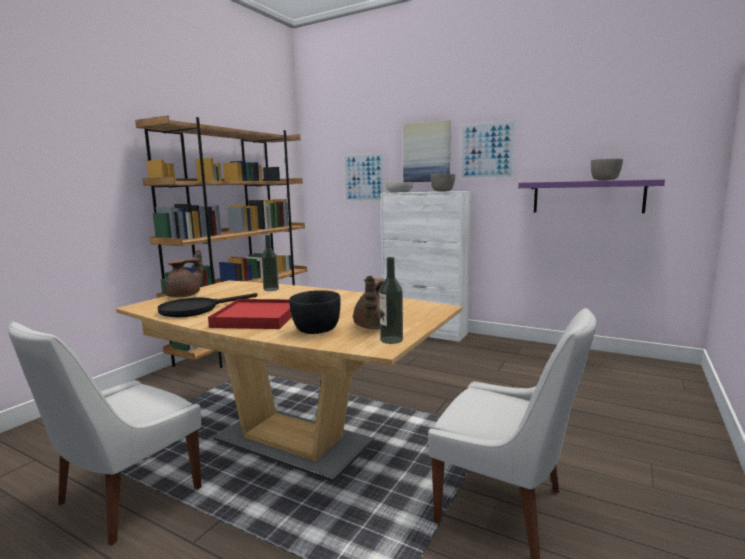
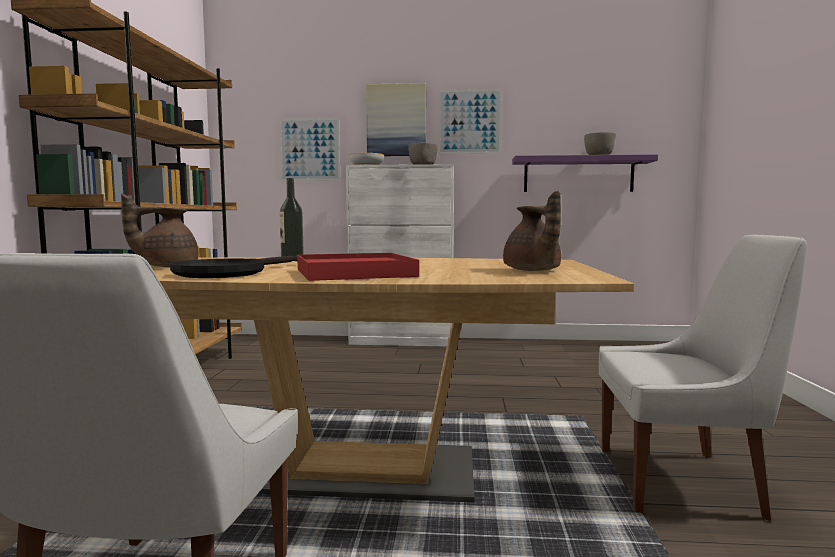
camera: 25 degrees left, 5 degrees down
(185, 295) = (166, 266): brown teapot -> brown teapot turned 135 degrees counterclockwise
(316, 330) = (472, 275): black bowl -> none
(391, 340) = (585, 275): bottle -> none

